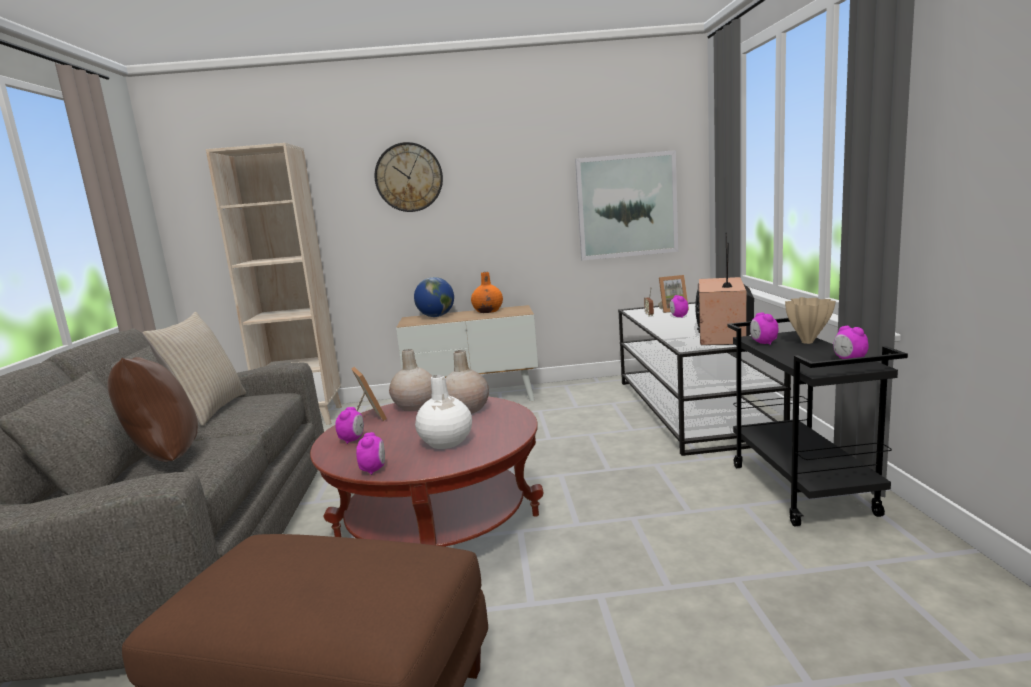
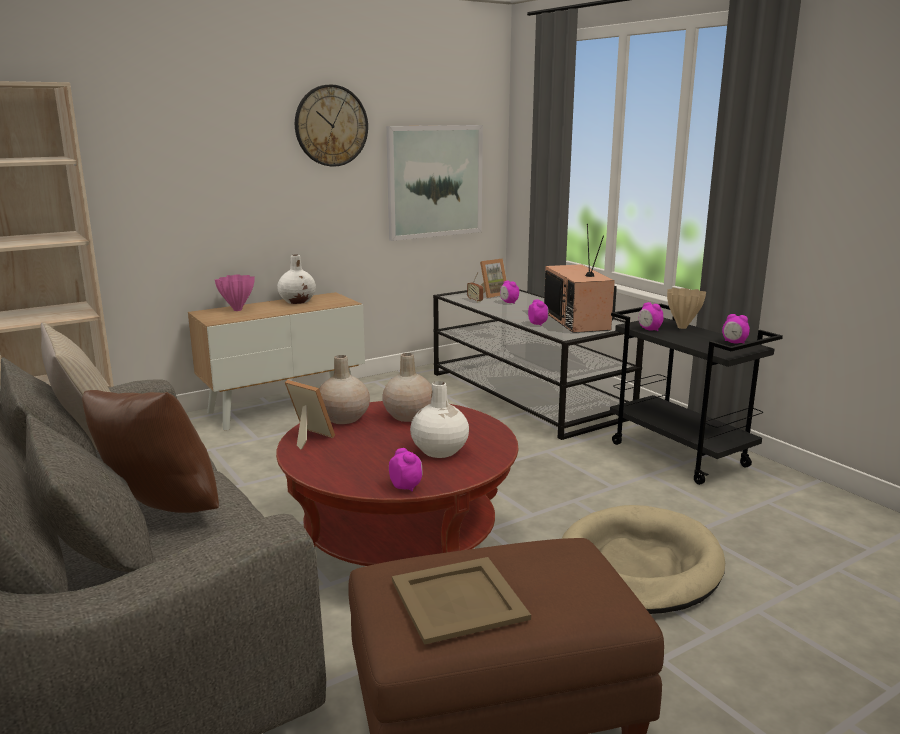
camera: 30 degrees left, 5 degrees up
(258, 583) = (460, 600): none -> beige tray
(352, 440) = (330, 462): alarm clock -> alarm clock (538, 324)
(409, 177) = (197, 134): wall clock -> wall clock (331, 126)
(436, 316) = (238, 310): globe -> pink vase
(488, 311) = (297, 301): orange vase -> white vase
(630, 602) = (638, 566): none -> beige dog bed

